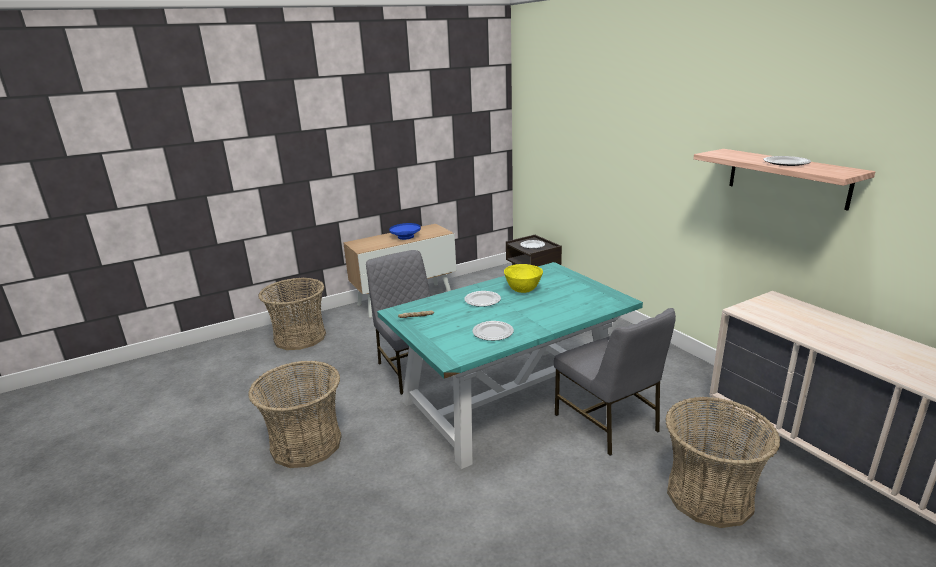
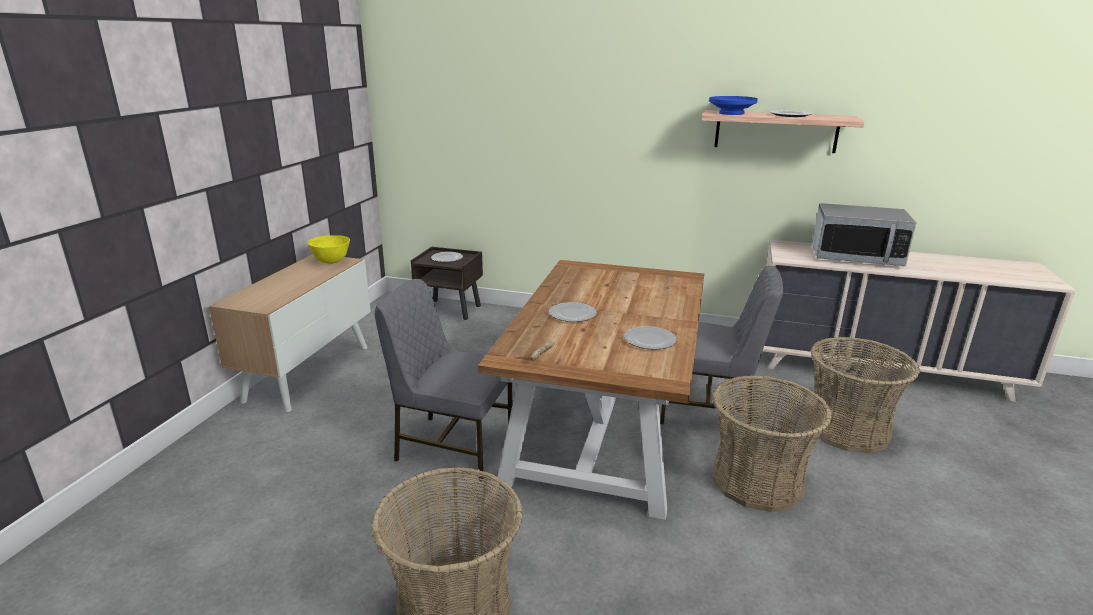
camera: 45 degrees left, 0 degrees up
(300, 337) = (208, 481): basket -> basket (757, 481)
(405, 237) = (303, 277): blue bowl -> blue bowl (731, 113)
(510, 399) = (602, 428): turquoise dining table -> brown dining table
(523, 290) = (590, 293): yellow bowl -> yellow bowl (331, 262)
(832, 331) = (856, 257): none -> microwave

